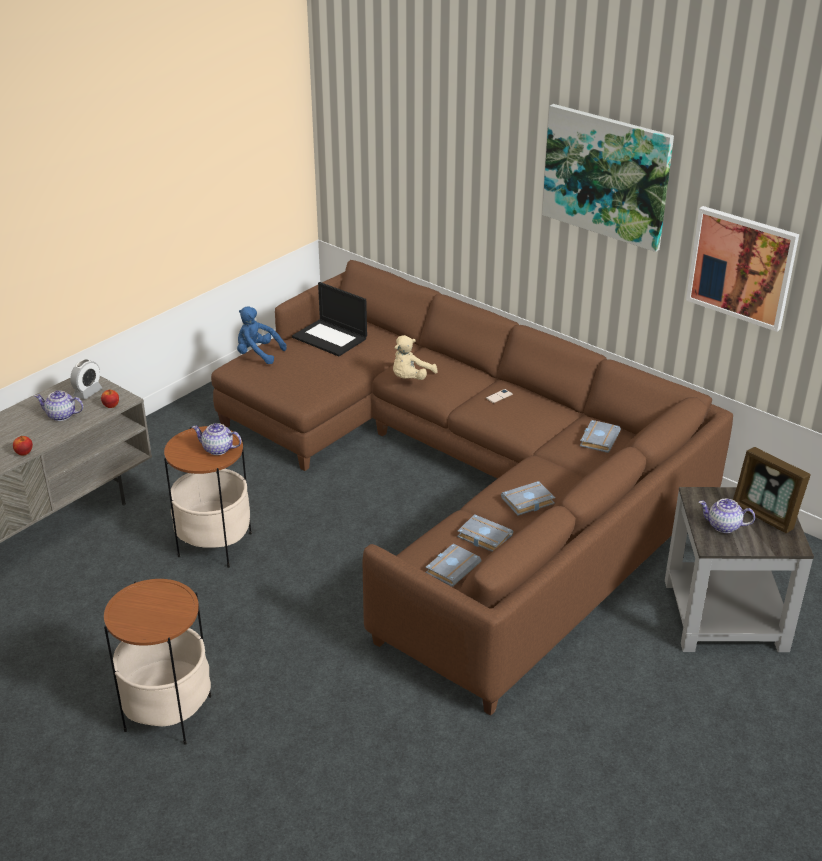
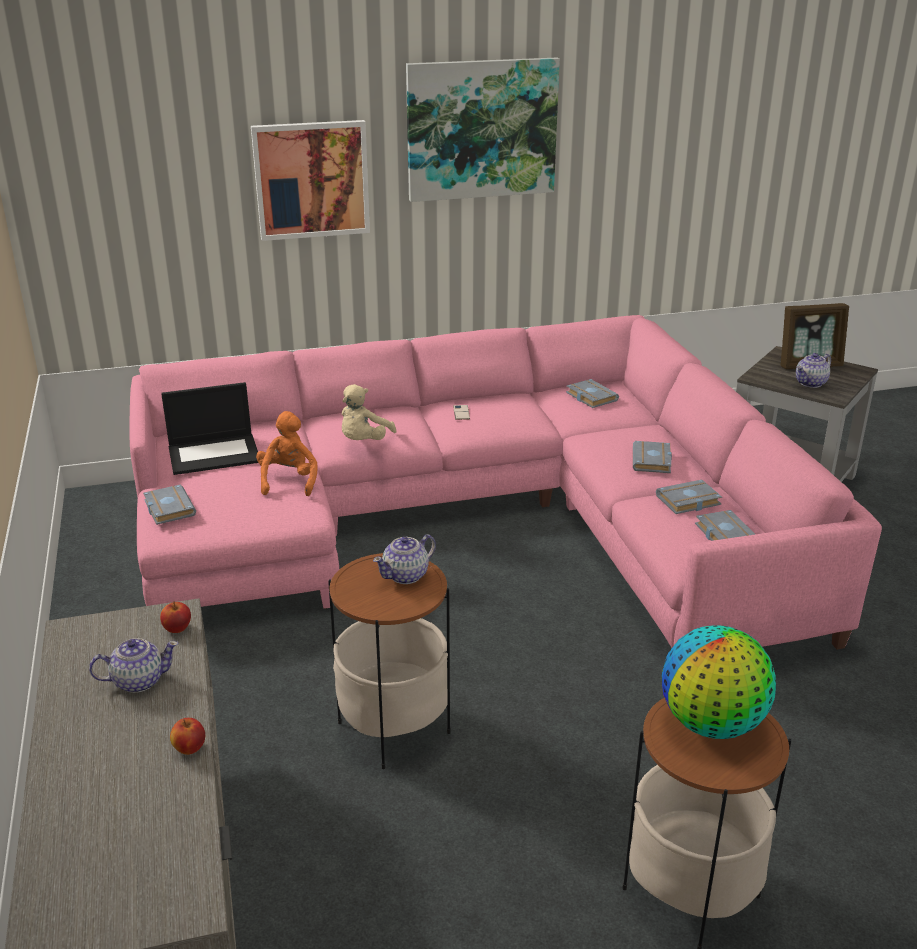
camera: 55 degrees left, 5 degrees down
(61, 415) = (138, 681): teapot -> teapot turned 150 degrees counterclockwise
(88, 392) = (111, 638): alarm clock -> none
(162, 605) = (712, 724): none -> globe
(257, 354) = (167, 508): blue plush toy -> grey book
(333, 376) = (289, 481): none -> orange plush toy
(410, 378) = (364, 441): beige plush toy -> beige plush toy turned 45 degrees clockwise
(466, 483) = (478, 521): brown sofa -> pink sofa
(741, 267) = (638, 175): picture -> picture (311, 180)

